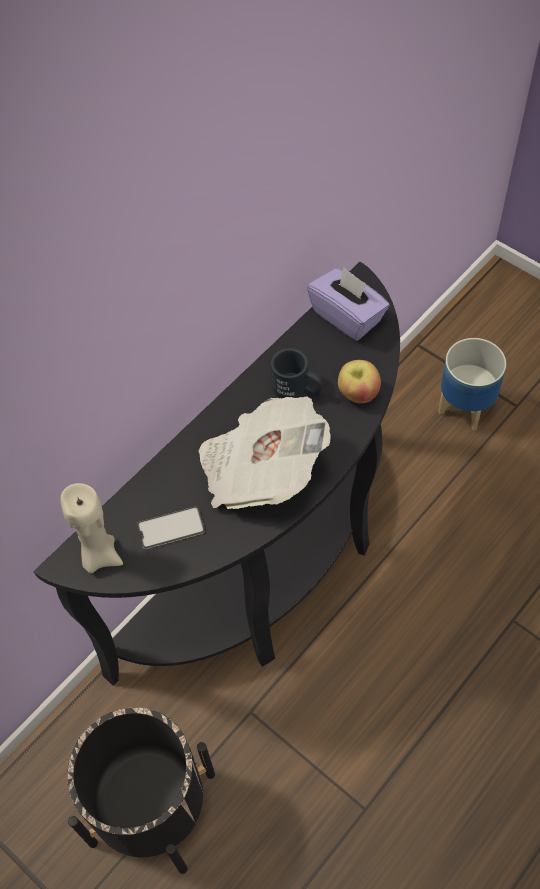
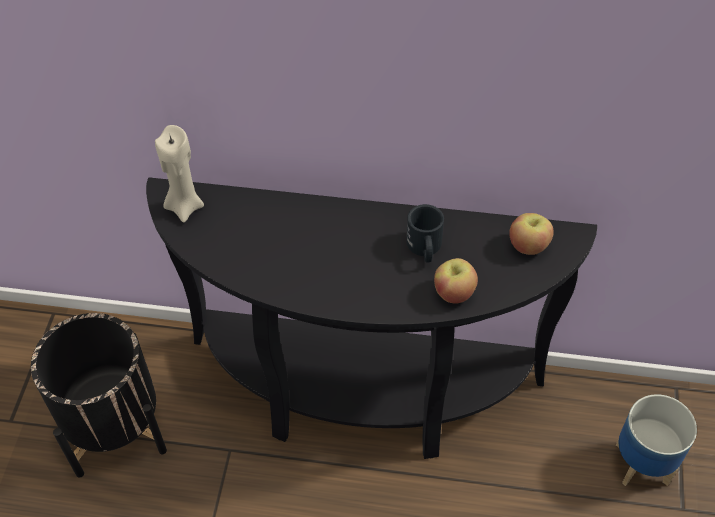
camera: 55 degrees right, 5 degrees down
(171, 528) = (236, 235): phone -> none
(261, 470) = (327, 264): newspaper -> none
(347, 316) = (528, 245): purple tissue box -> apple

